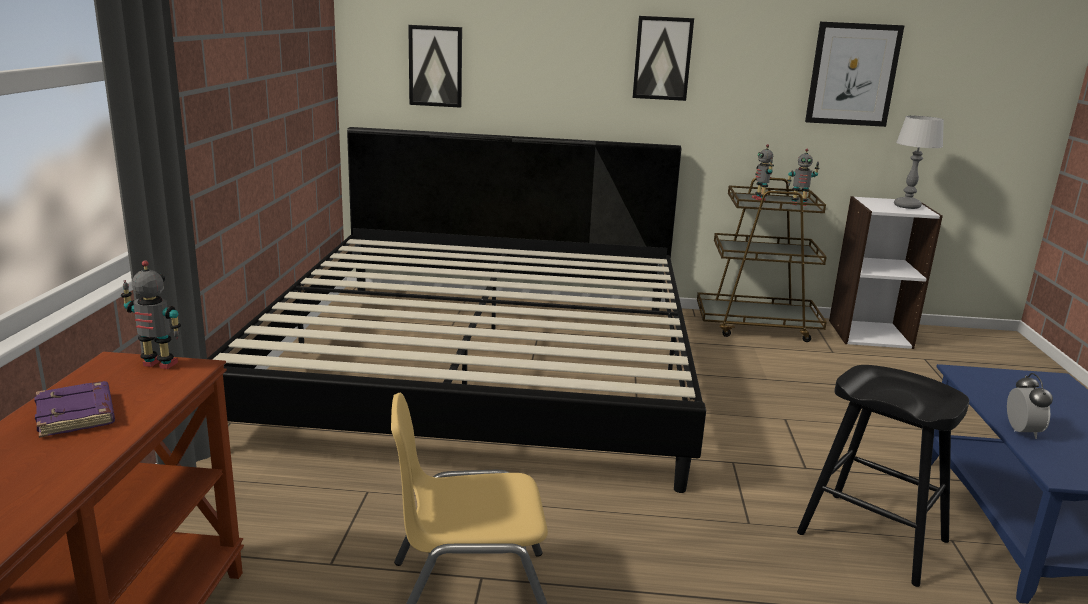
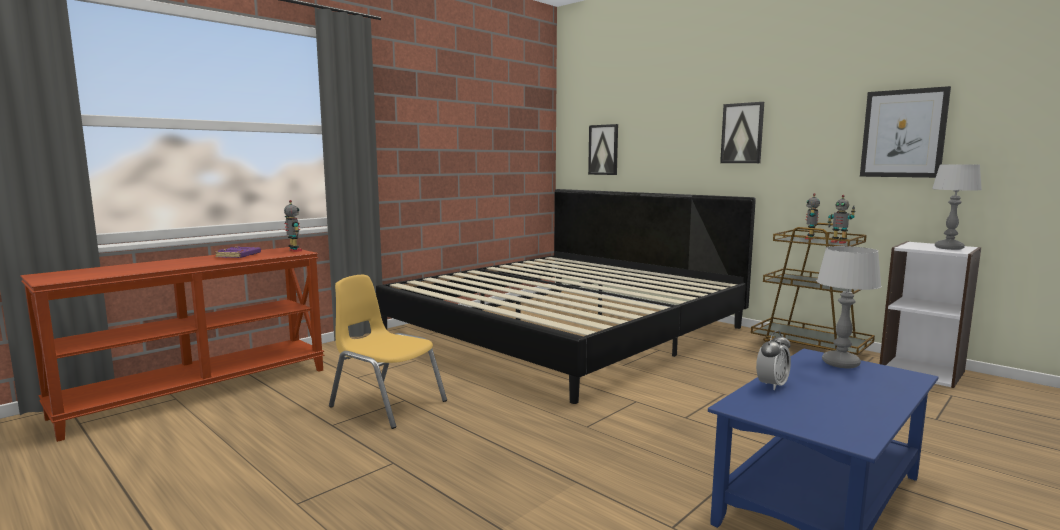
camera: 40 degrees right, 10 degrees down
(872, 537) = (661, 458): black stool -> none
(998, 379) = (840, 364): none -> table lamp

